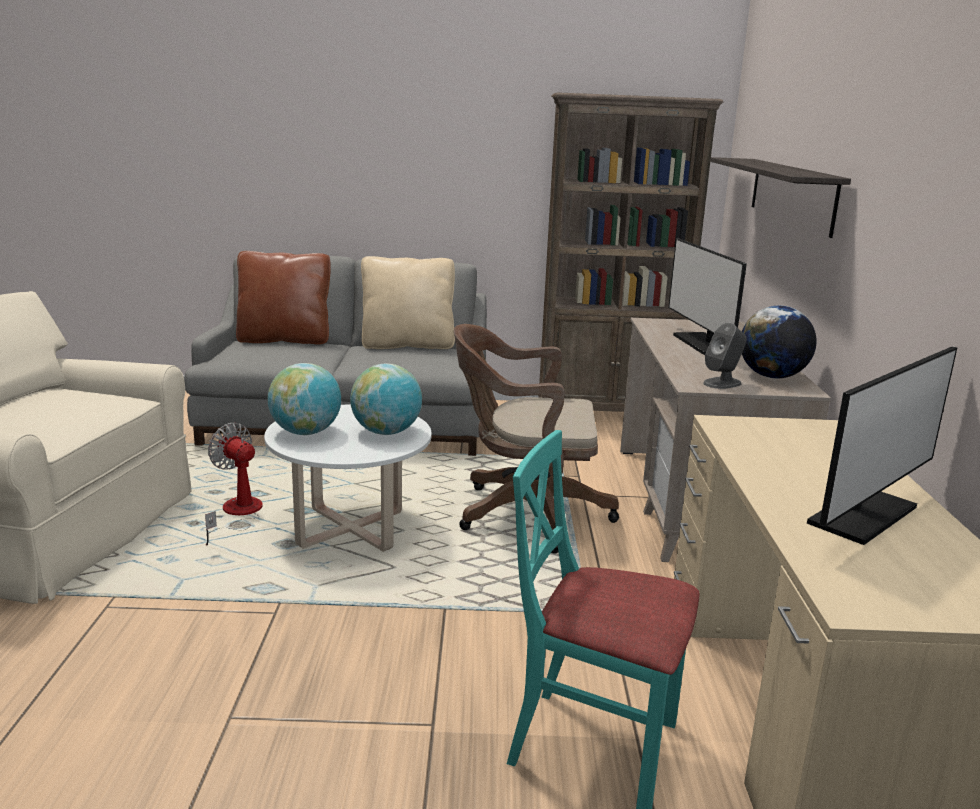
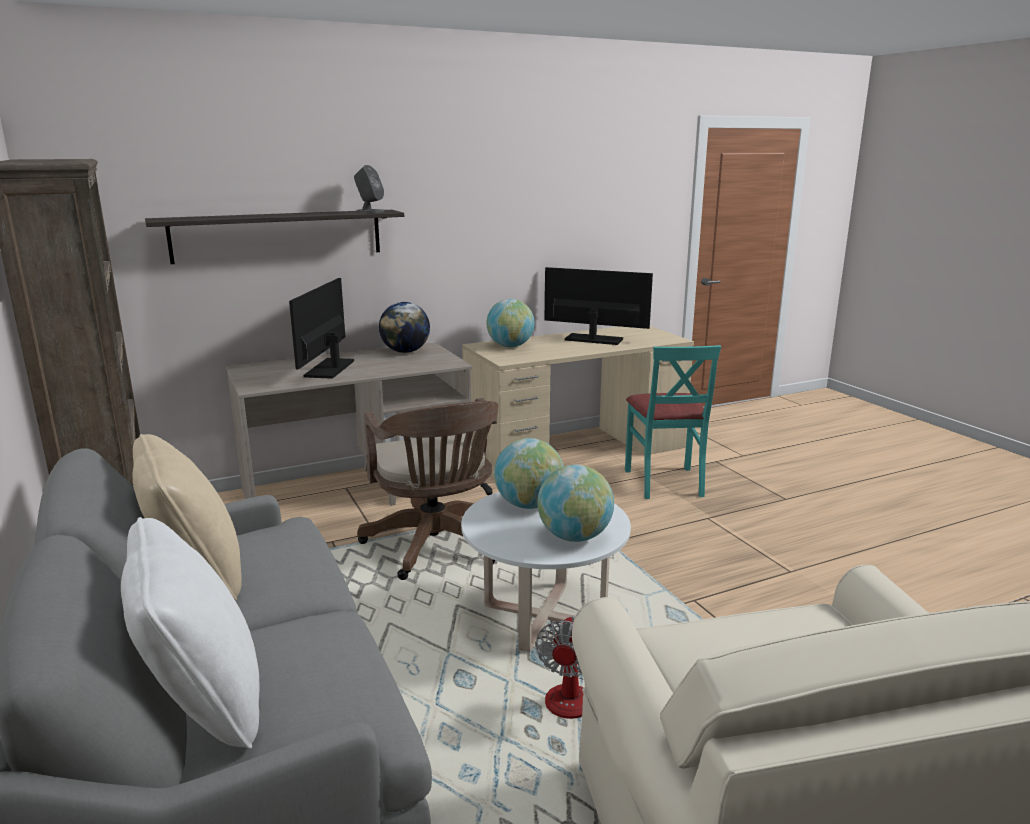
camera: 115 degrees left, 0 degrees up
(284, 340) = (204, 704): brown pillow -> white pillow
(703, 344) = (329, 369): monitor -> monitor turned 135 degrees clockwise
(722, 383) = (438, 359): grey speaker -> grey speaker (369, 211)
(818, 442) = (510, 346): none -> globe

